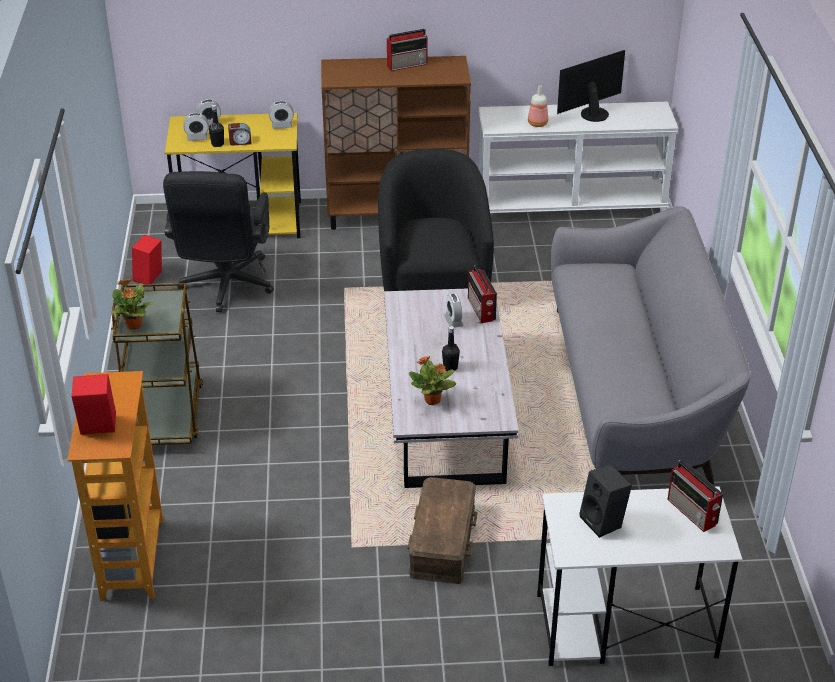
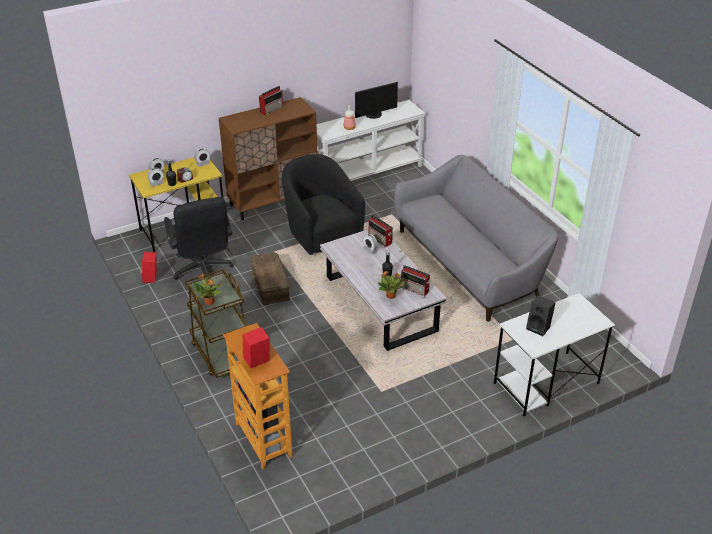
camera: 25 degrees left, 0 degrees up
(443, 541) = (427, 372): brown storage box -> brown storage box (271, 285)
(592, 113) = (374, 115): monitor -> monitor turned 150 degrees counterclockwise
(693, 513) = (577, 309): radio -> radio (415, 289)

